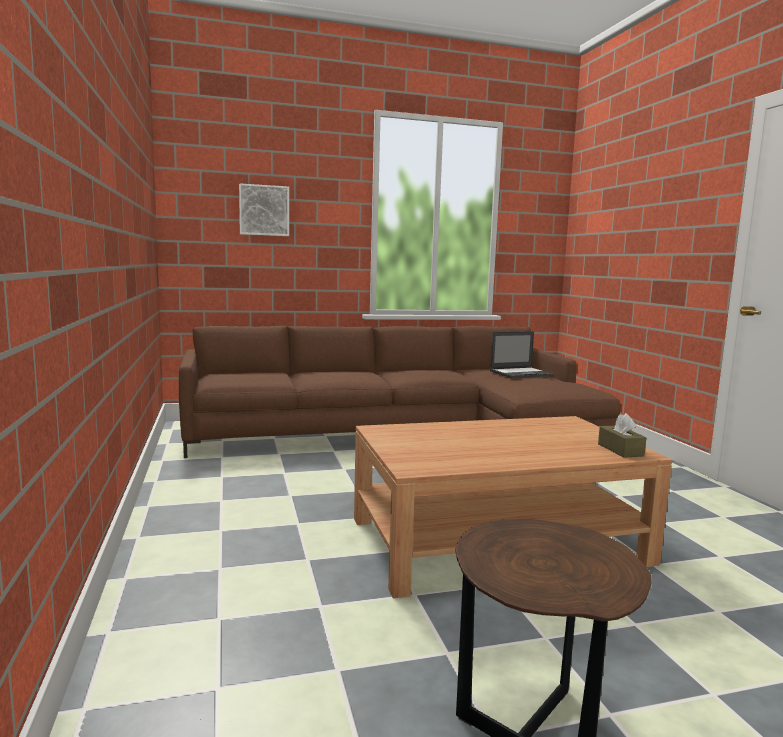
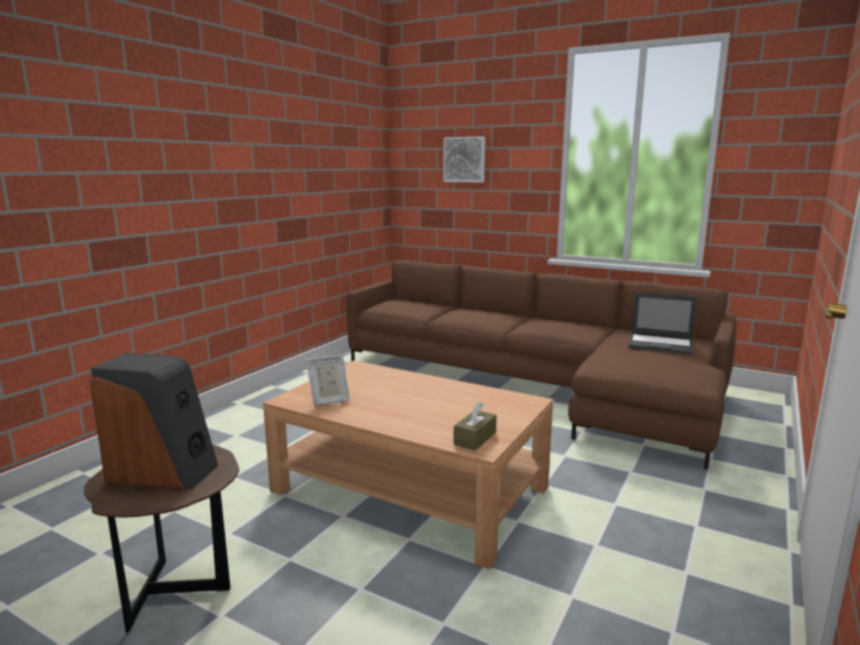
camera: 45 degrees right, 5 degrees up
(448, 458) = (328, 400): none -> picture frame
(542, 557) = (163, 472): none -> speaker

